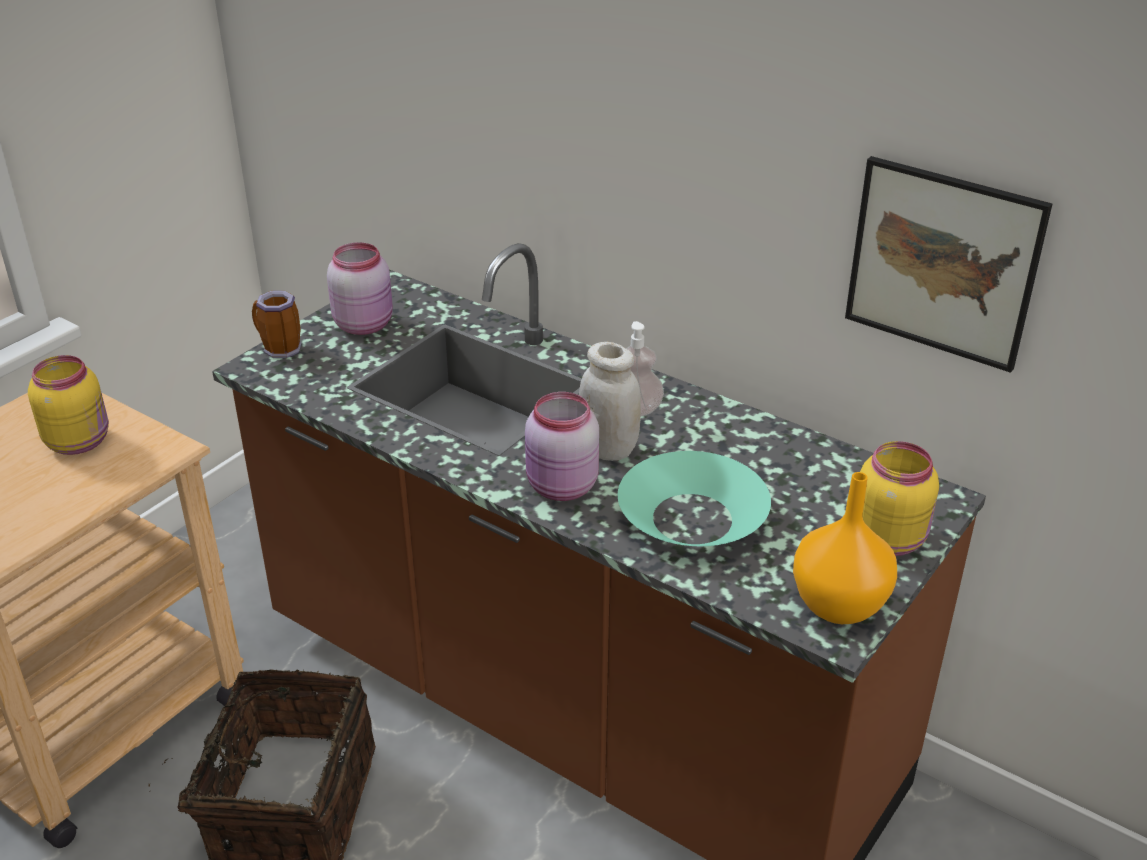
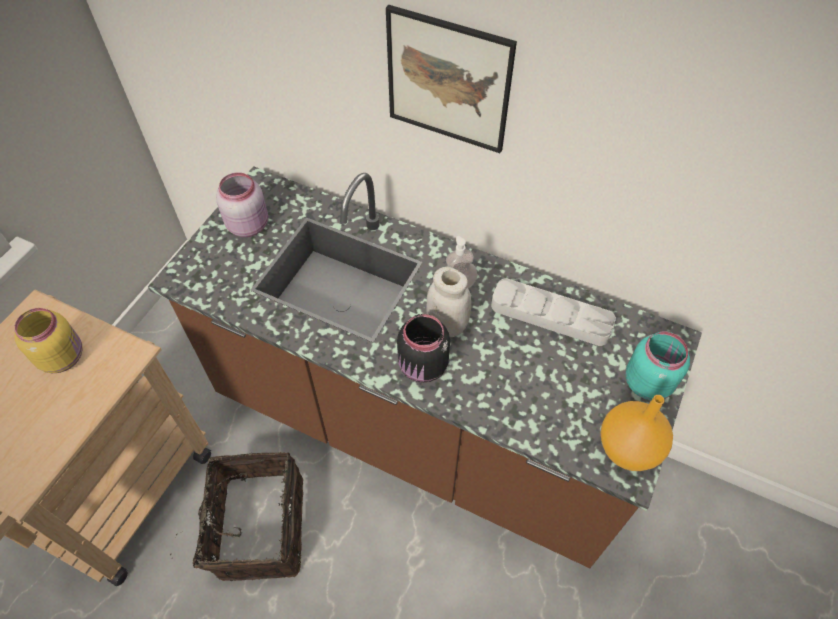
camera: 10 degrees left, 20 degrees up
(278, 349) = (191, 258): mug -> none
(561, 487) = (423, 367): pink jar -> black jar
(692, 519) = (517, 383): turquoise bowl -> none
(761, 454) = (550, 316): none -> grey tray
(889, 538) = (648, 382): yellow jar -> turquoise jar
(943, 263) = (693, 201): picture -> picture (448, 80)

